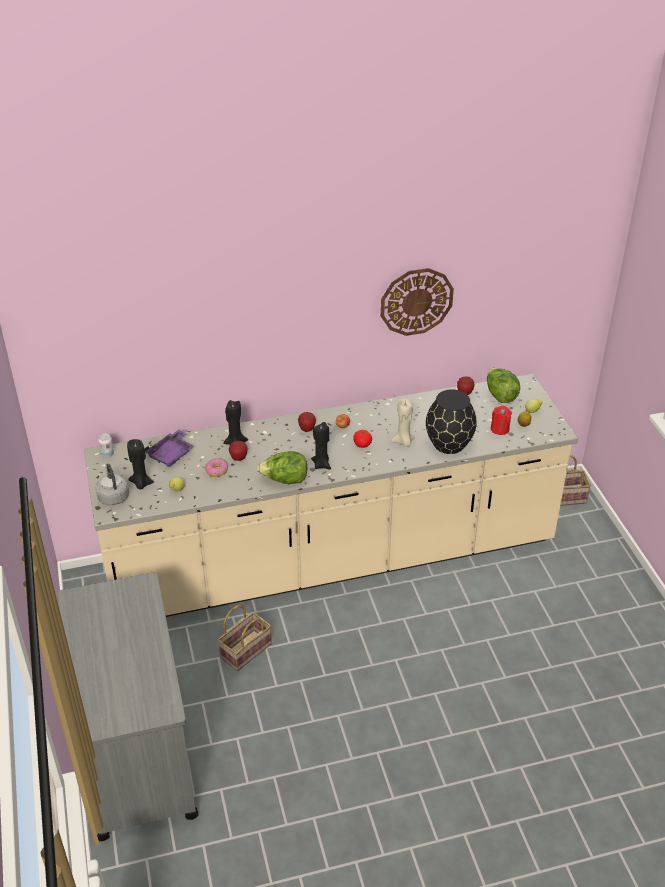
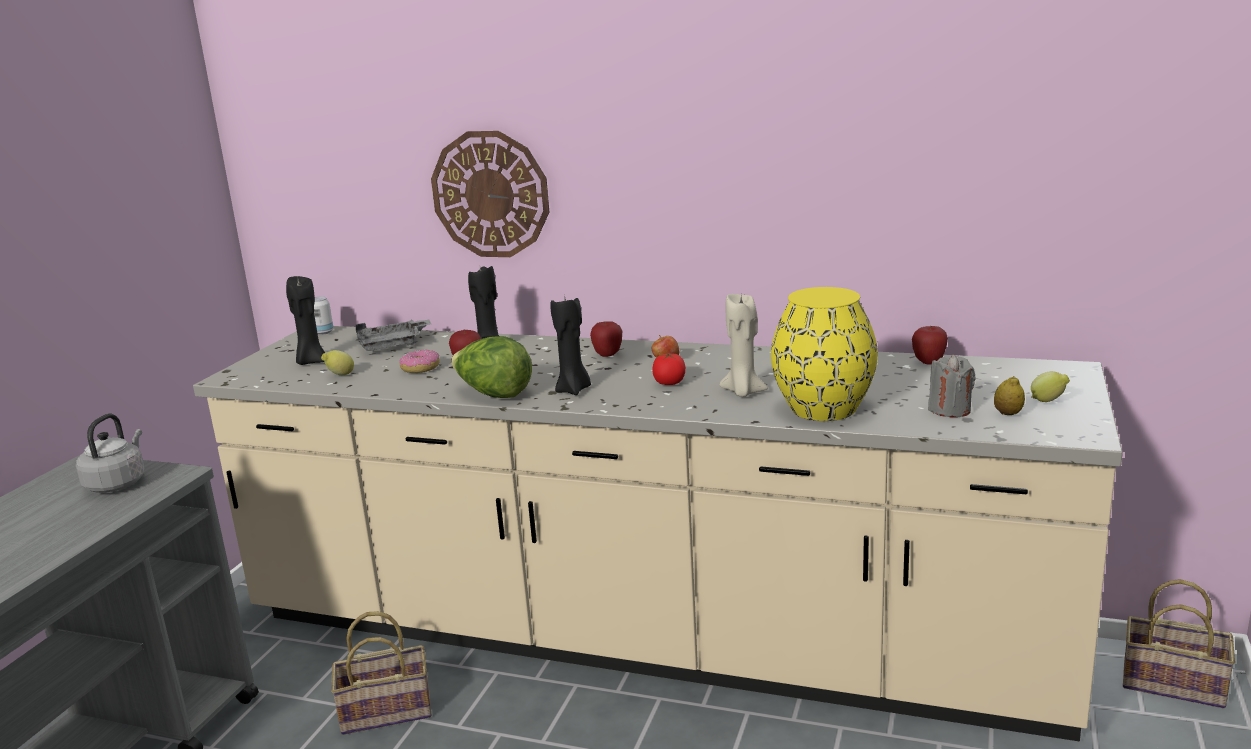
camera: 35 degrees right, 20 degrees down
(113, 496) = (261, 365): grey kettle -> grey kettle (118, 483)
(171, 454) = (393, 345): purple tray -> grey tray
(416, 301) = (836, 147): wall clock -> wall clock (490, 194)
(449, 443) = (825, 408): black vase -> yellow vase
(499, 429) = (949, 410): red candle -> grey candle
(500, 395) = (998, 374): lettuce -> none

